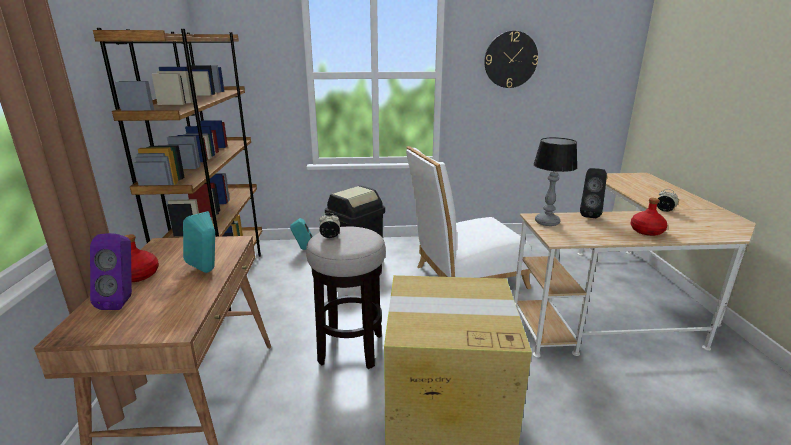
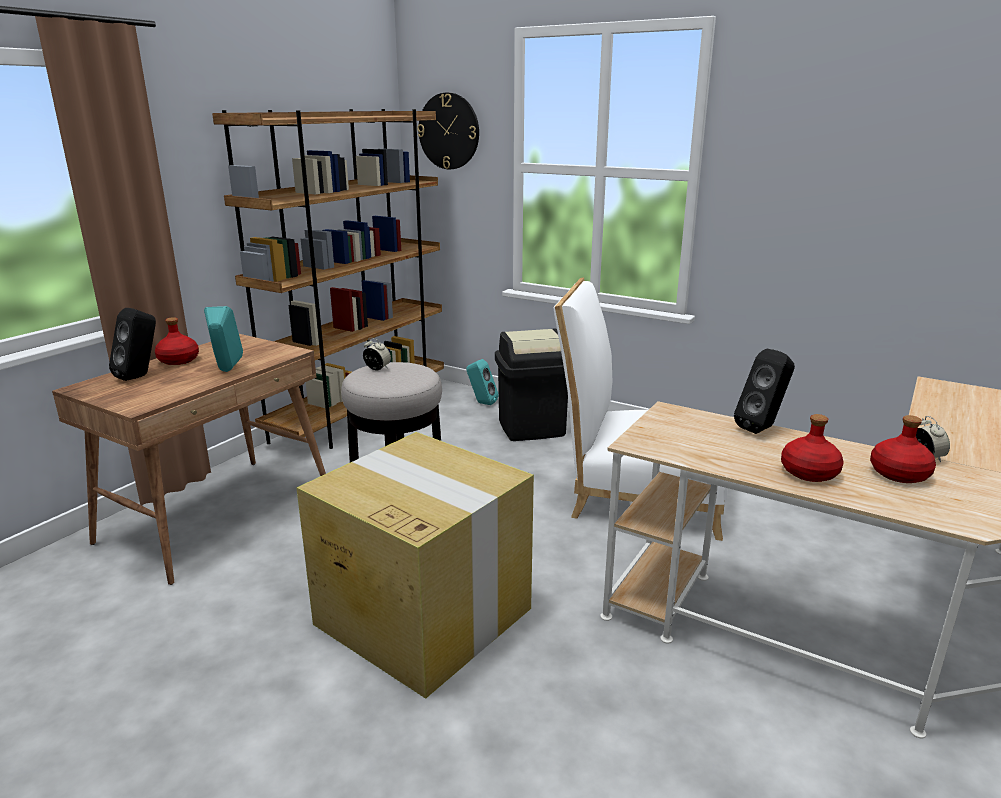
camera: 35 degrees right, 0 degrees up
(123, 301) = (141, 376): purple speaker -> black speaker
(510, 59) = (819, 156): wall clock -> wall clock (449, 131)
(547, 222) = (672, 420): table lamp -> none
(672, 221) = (898, 474): none -> red bottle

